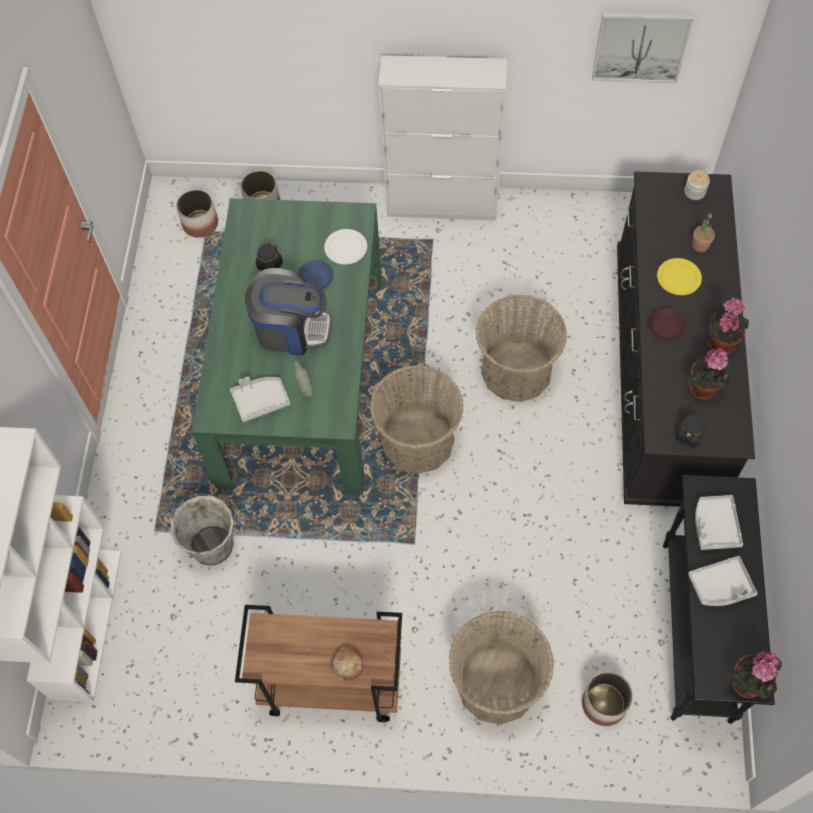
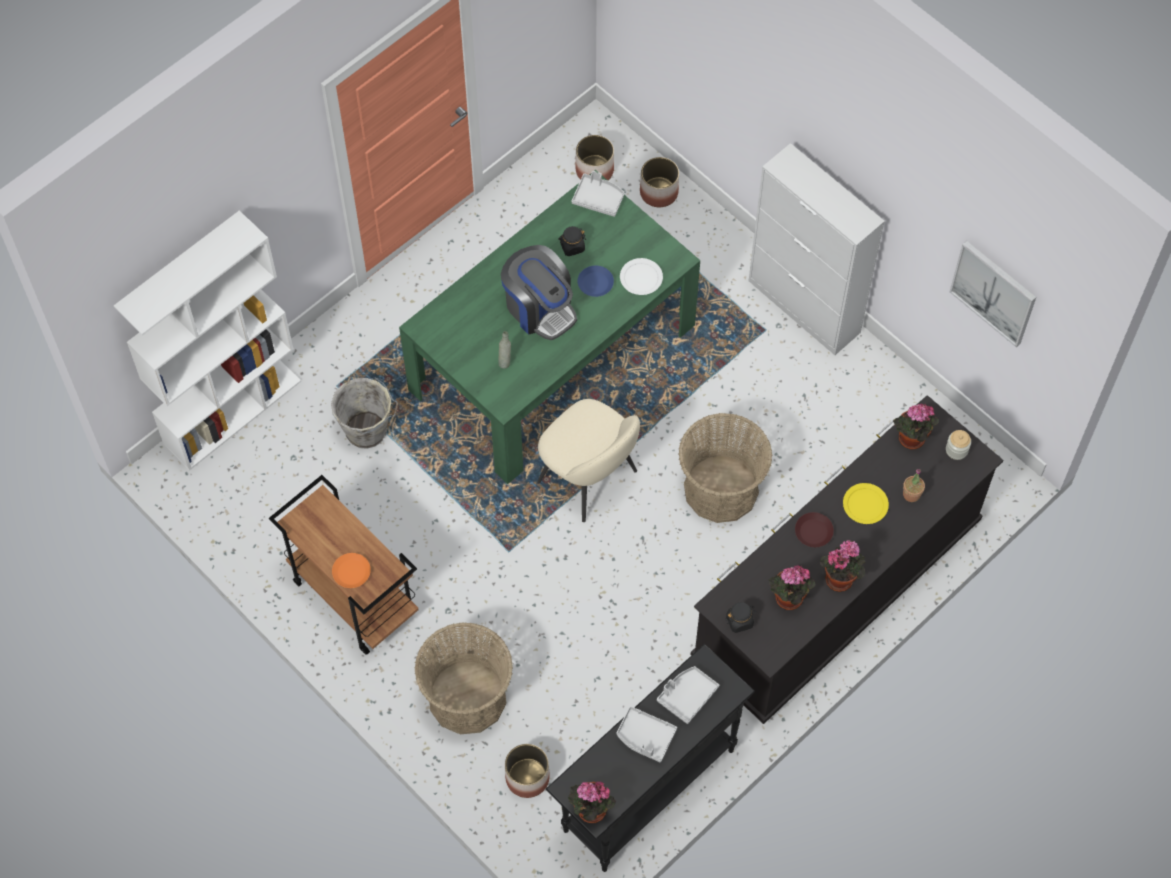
camera: 40 degrees right, 0 degrees up
(260, 400) = (467, 343): grey tray -> grey tray (598, 199)
(347, 665) = (351, 572): bread -> orange plate
(418, 440) = (589, 478): basket -> beige chair
(658, 210) = (910, 440): none -> potted plant

